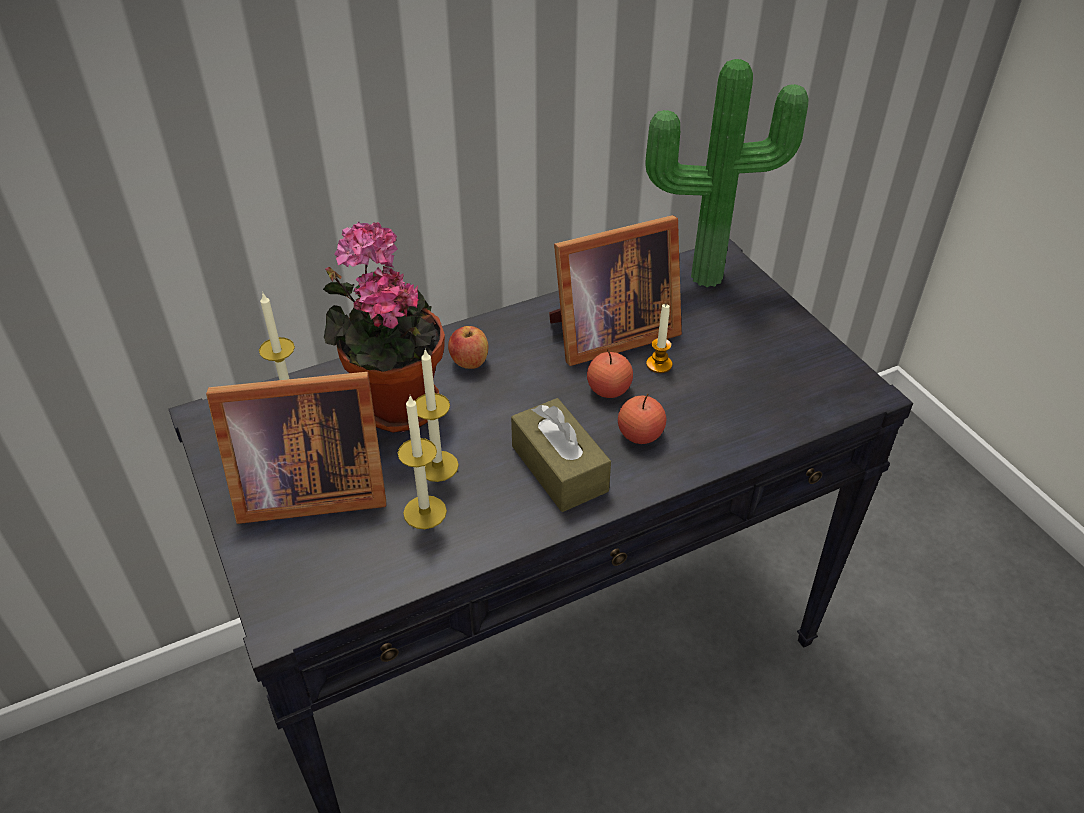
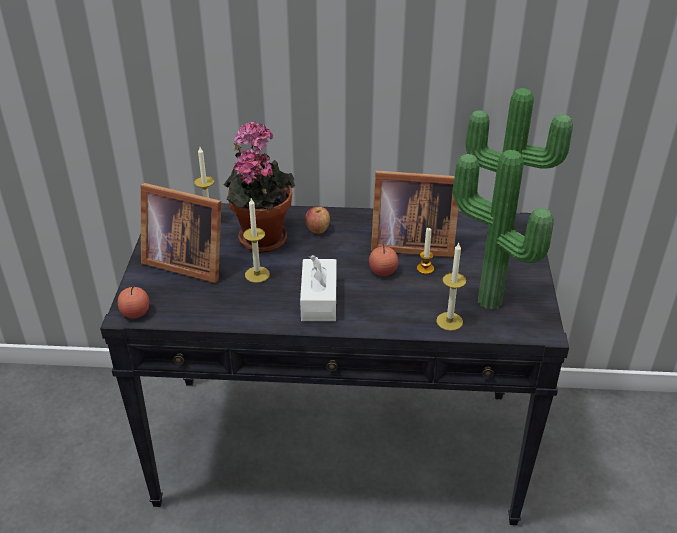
camera: 30 degrees right, 5 degrees down
(425, 512) = (232, 293): candle -> candle (449, 321)
(559, 468) = (319, 300): brown tissue box -> white tissue box
(640, 435) = (379, 300): apple -> apple (135, 313)
(774, 383) = (487, 304): none -> potted plant

